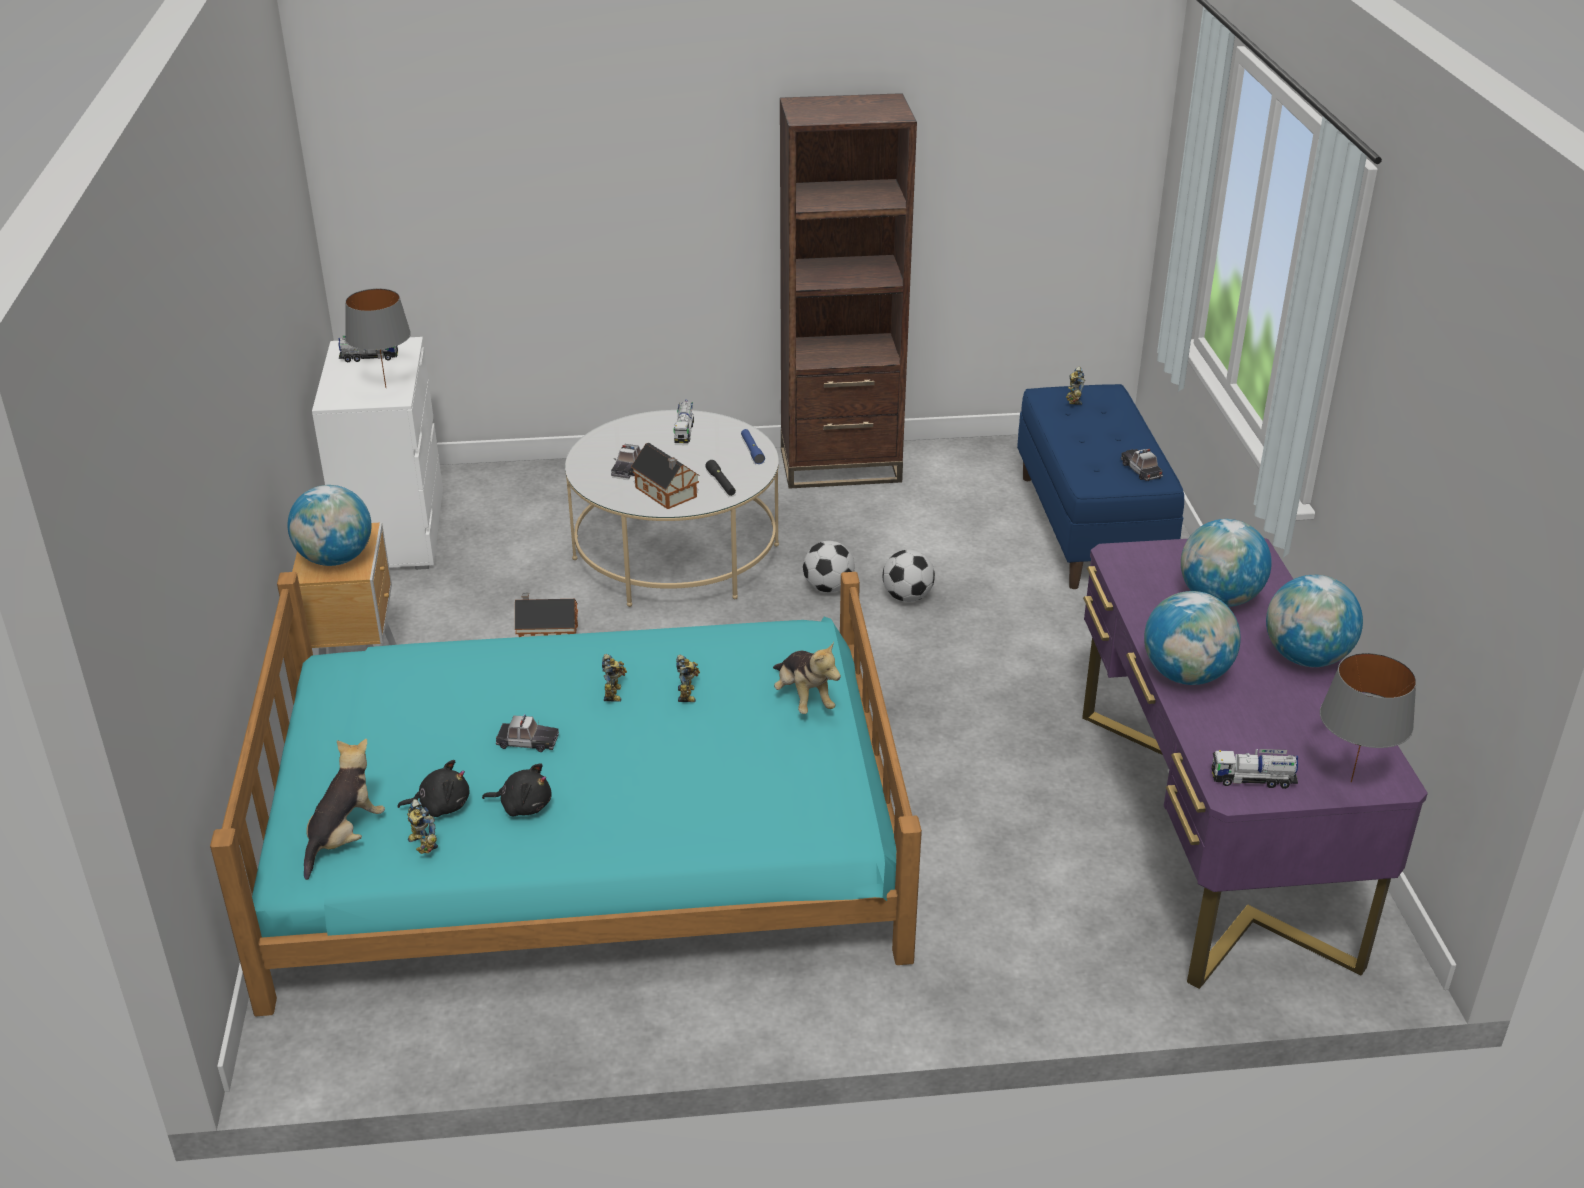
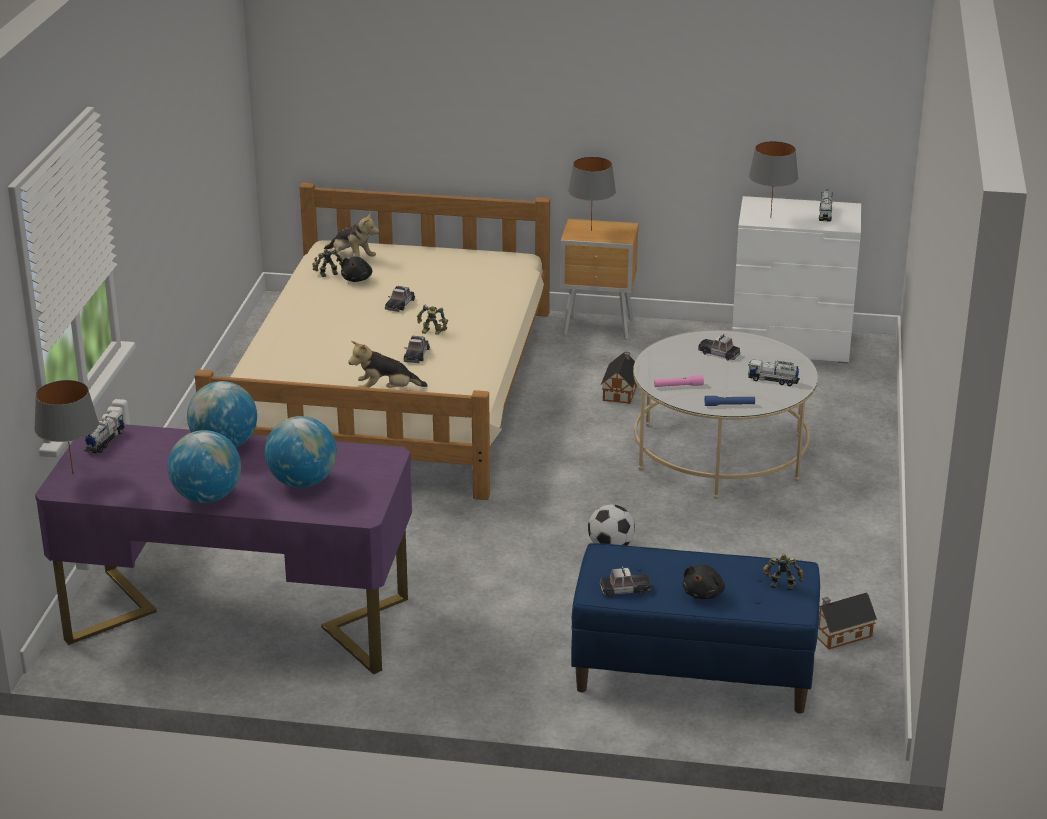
camera: 105 degrees right, 5 degrees down
(336, 559) = (590, 230): globe -> grey table lamp
(523, 806) = (340, 299): black plush toy -> black plush toy (704, 593)
(590, 836) = (390, 389): turquoise bed -> beige bed
(667, 493) = (670, 363): toy house -> toy house (838, 634)
(689, 694) = (416, 355): toy robot -> toy car
(721, 483) = (678, 386): black flashlight -> pink flashlight
(828, 588) = (640, 512): football -> none
(840, 466) = (854, 552): brown bookcase -> none

